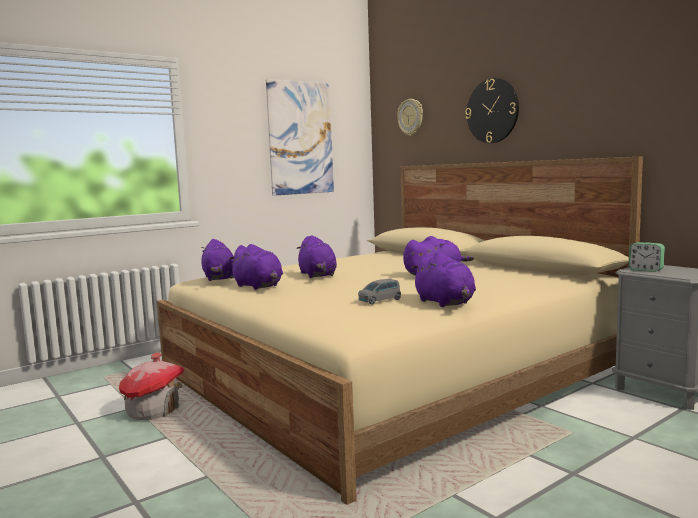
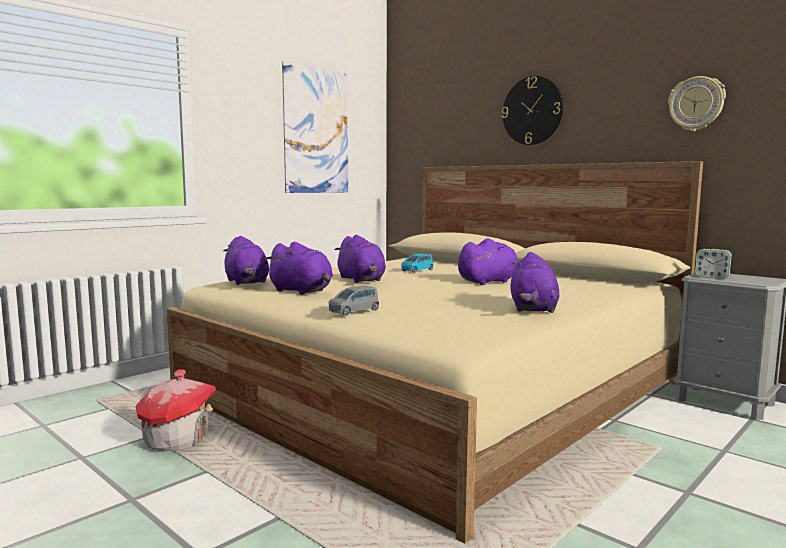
camera: 10 degrees left, 0 degrees up
(377, 265) = (417, 270): none -> blue toy car
(379, 300) = (457, 306): grey toy car -> grey toy car (354, 311)
(410, 117) = (435, 115): wall clock -> wall clock (696, 104)
(445, 303) = (533, 309): purple plush toy -> purple plush toy turned 45 degrees clockwise

